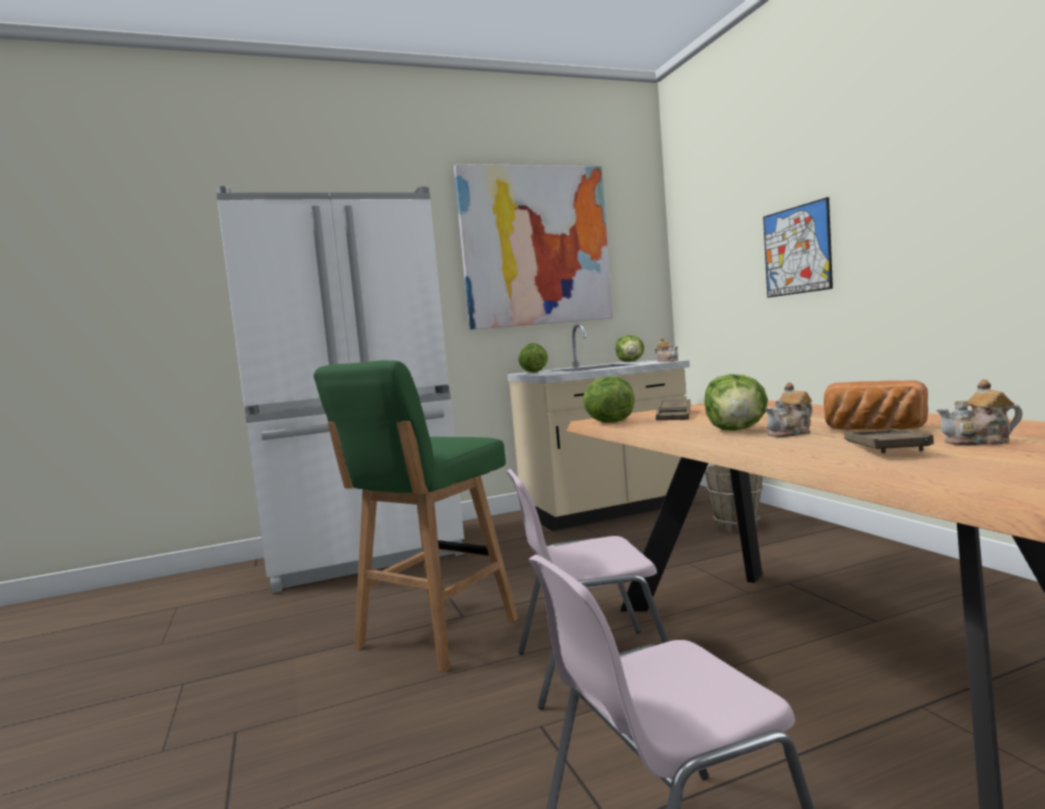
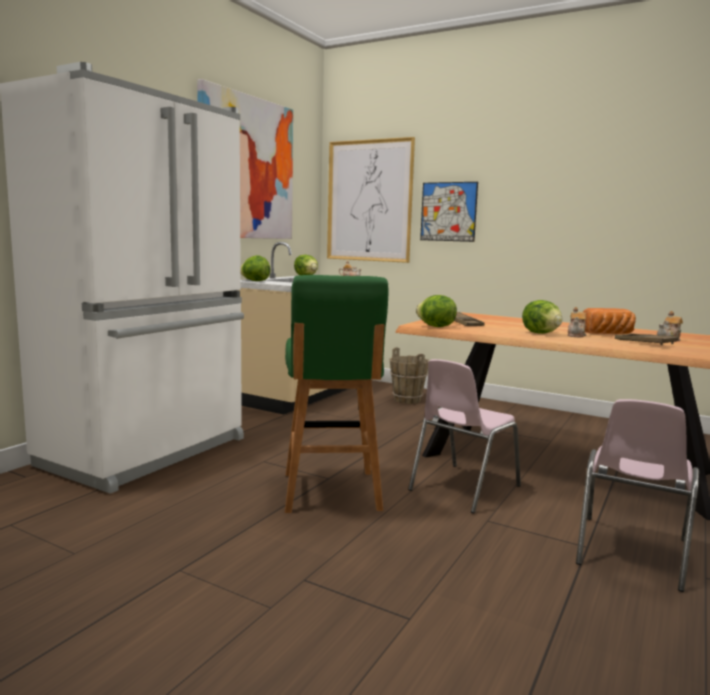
camera: 40 degrees left, 5 degrees up
(711, 256) = (369, 201): none -> picture

